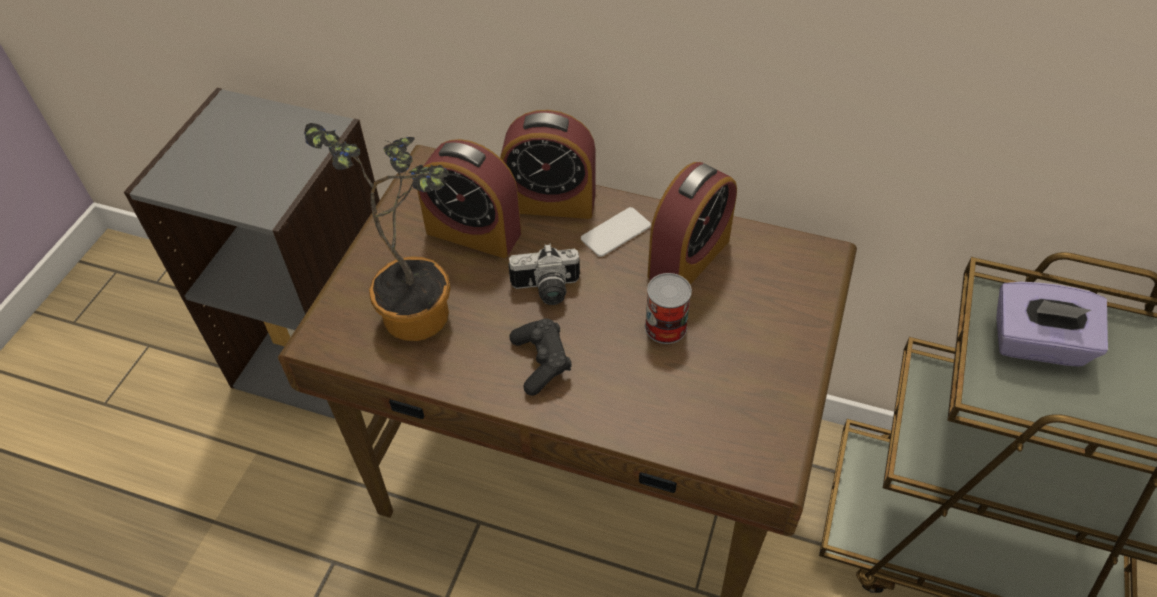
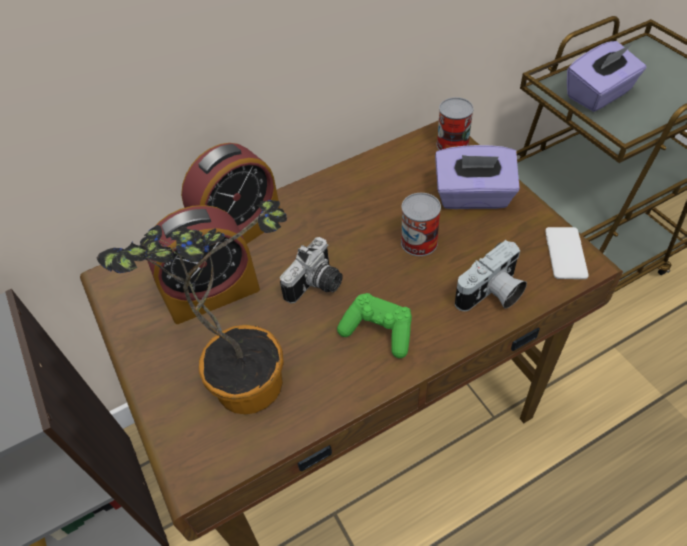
camera: 45 degrees left, 0 degrees up
(541, 362) = (378, 331): black game controller -> green game controller
(615, 233) = (310, 215): phone -> phone (565, 253)
(660, 417) = (491, 294): none -> camera
(689, 258) = (375, 193): alarm clock -> none
(765, 331) = (473, 197): none -> purple tissue box
(818, 272) = (452, 144): none -> can

